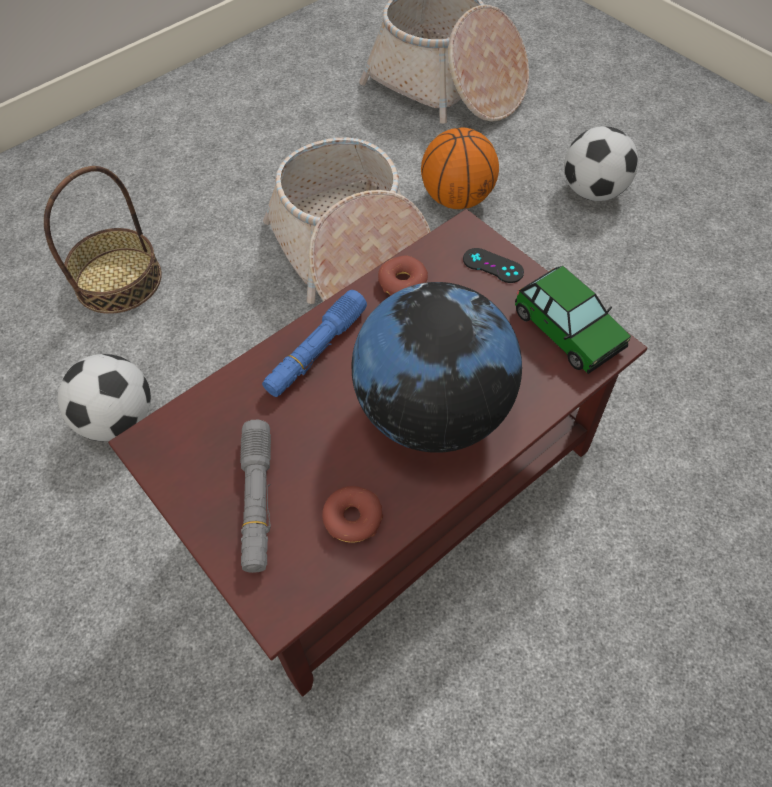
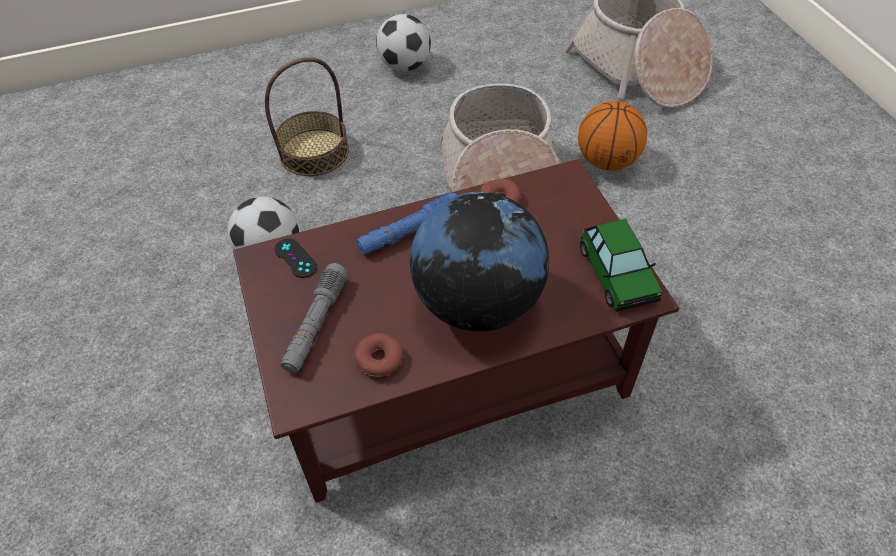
camera: 20 degrees right, 5 degrees down
(493, 266) = (578, 208): black game controller -> black game controller (295, 258)
(593, 191) = (729, 186): football -> football (405, 66)

